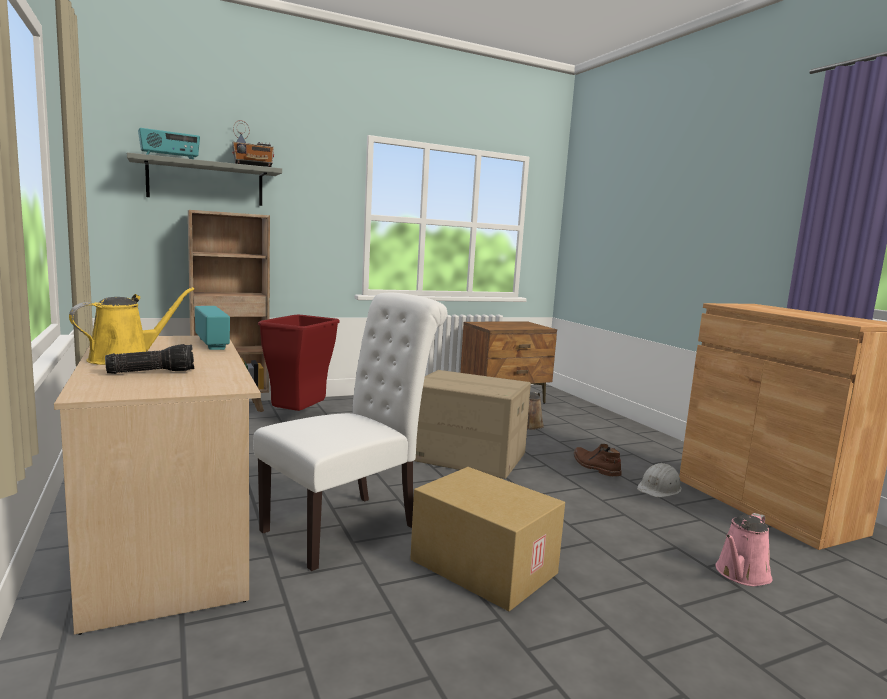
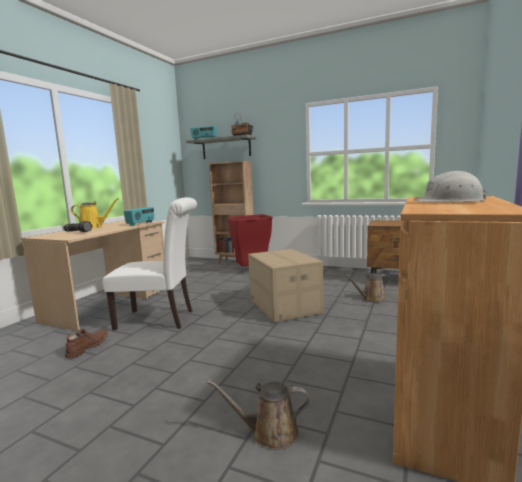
camera: 50 degrees right, 0 degrees up
(481, 567) = (159, 355): cardboard box -> none
(595, 467) = (353, 334): brown boot -> brown boot (87, 347)
(659, 488) = (366, 362): white hard hat -> white hard hat (450, 201)
(741, 574) = (269, 433): pink watering can -> brown watering can

